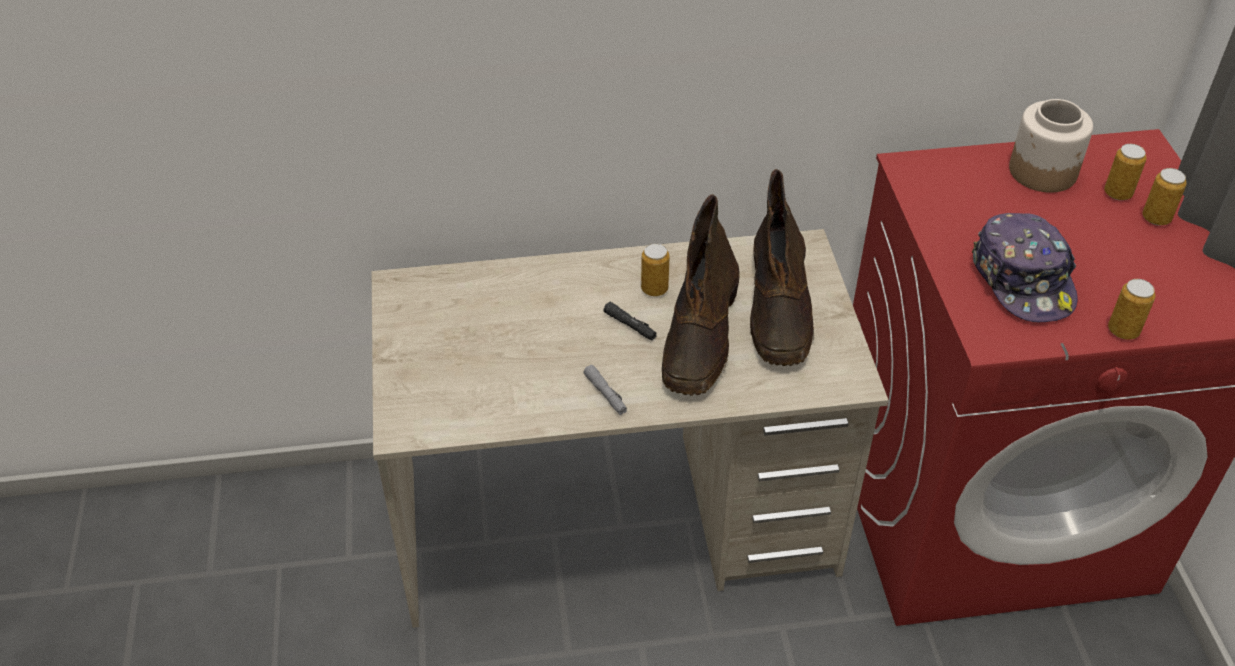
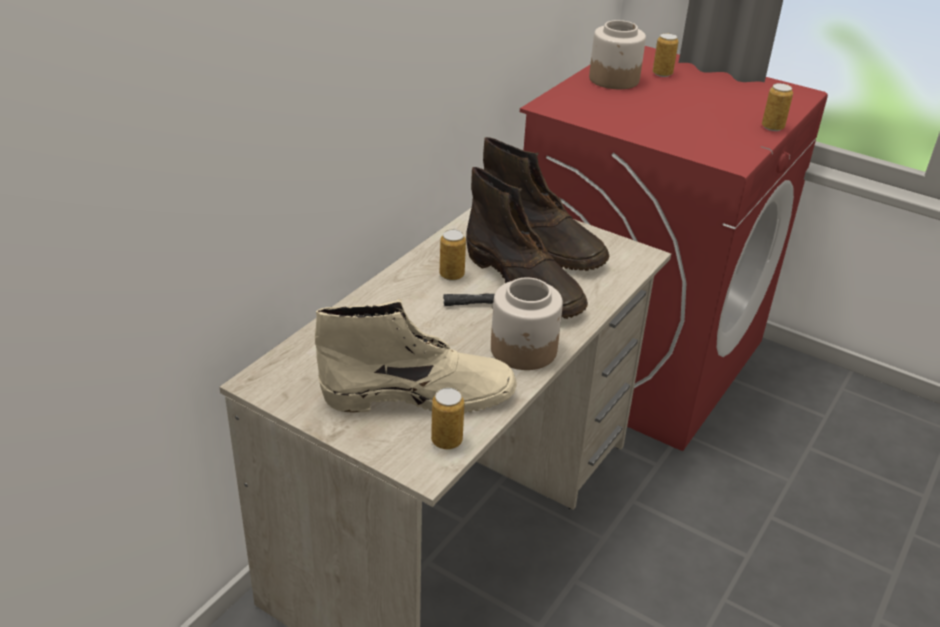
camera: 50 degrees left, 10 degrees down
(478, 373) = (420, 395): none -> beige boot
(606, 394) = (524, 350): grey flashlight -> jar
(1023, 280) = (695, 129): cap -> none
(1156, 218) = (696, 76): can -> can (446, 441)

